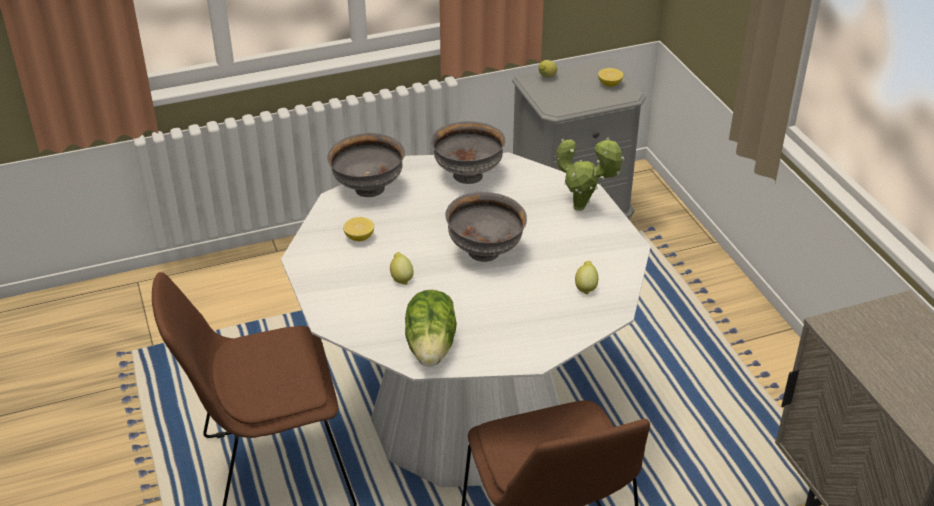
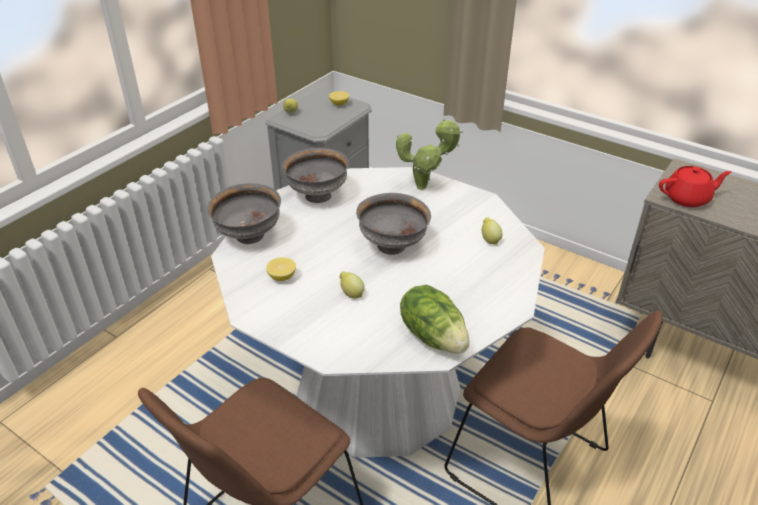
camera: 35 degrees left, 0 degrees up
(858, 339) = (687, 198): none -> red teapot

